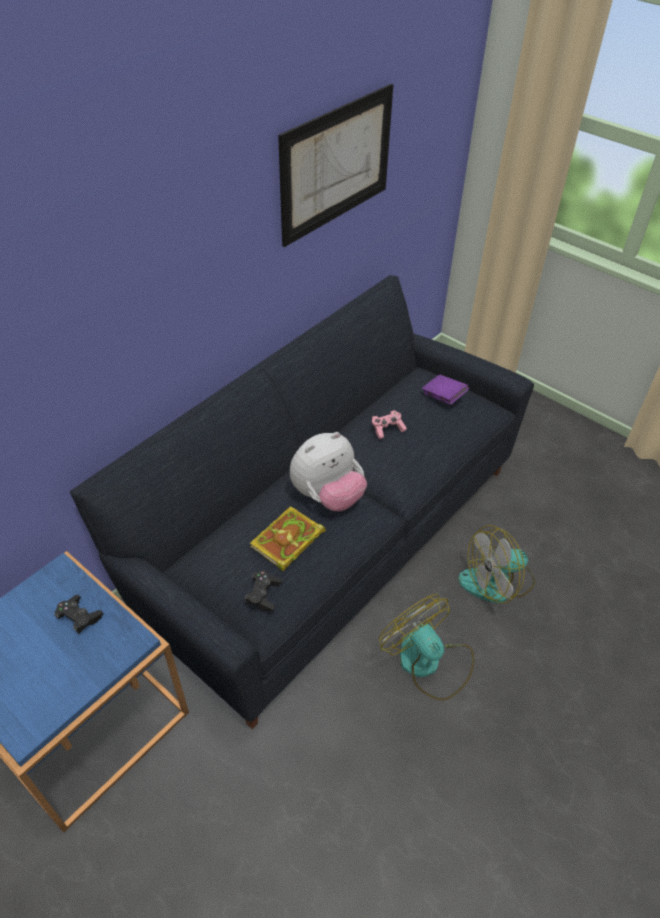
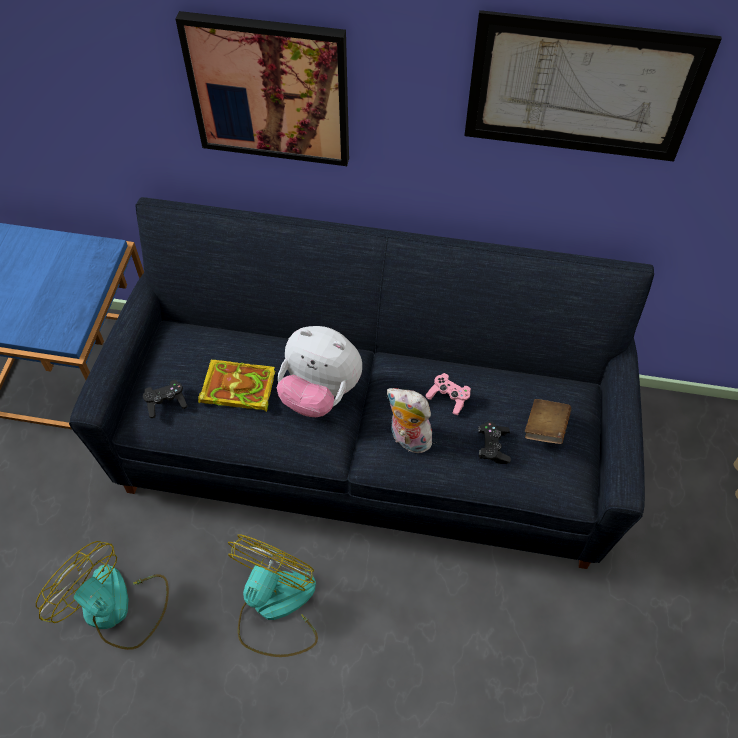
camera: 60 degrees right, 10 degrees up
(80, 617) = (69, 290): black game controller -> black game controller (493, 447)
(156, 296) = (269, 89): none -> picture
(404, 466) = (407, 439): none -> plush toy
(443, 397) = (545, 428): purple book -> brown book
(497, 581) = (420, 634): fan -> fan (116, 608)

